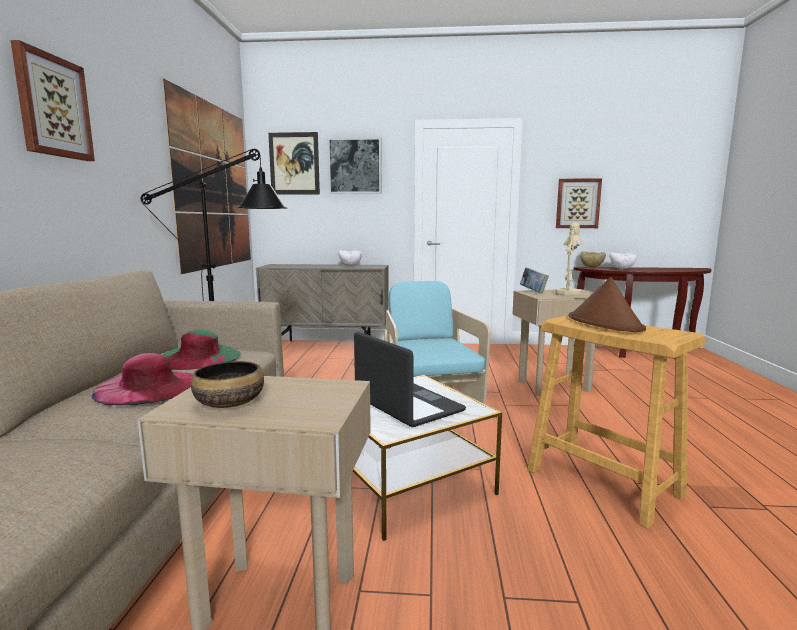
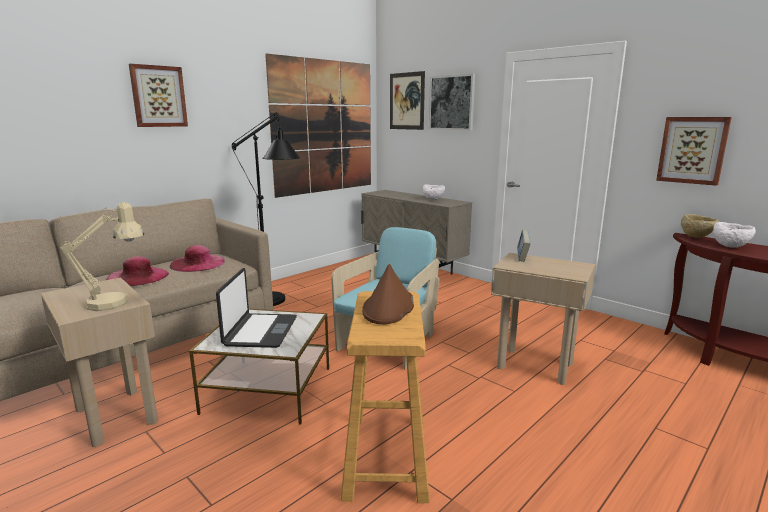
camera: 40 degrees right, 5 degrees up
(200, 357) = (197, 263): green hat -> pink hat
(229, 403) = (77, 296): bowl -> none
(568, 293) = (553, 267): beige table lamp -> beige table lamp (117, 302)

